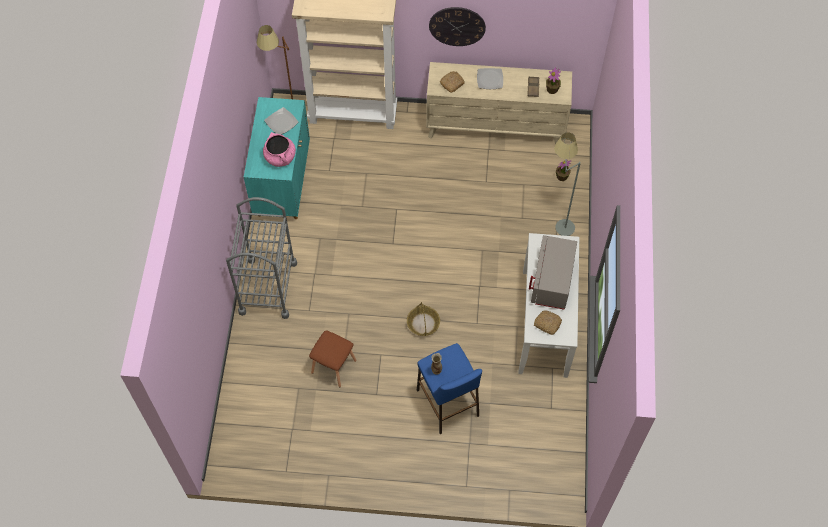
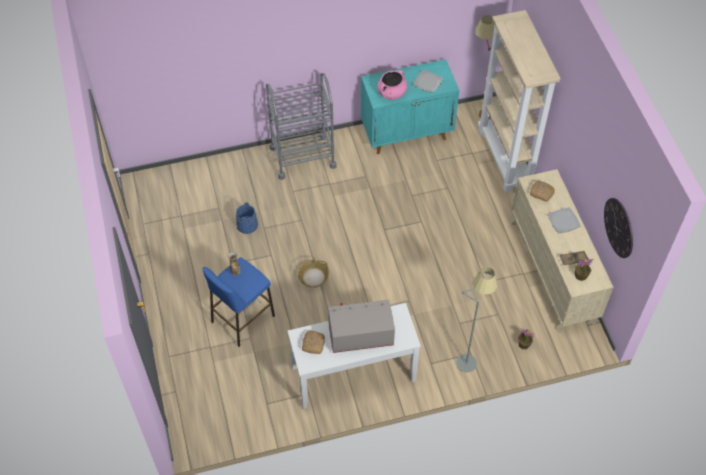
camera: 70 degrees right, 5 degrees down
(333, 366) = (247, 225): brown stool -> blue bucket
(457, 26) = (579, 154): wall clock -> wall clock (619, 227)

